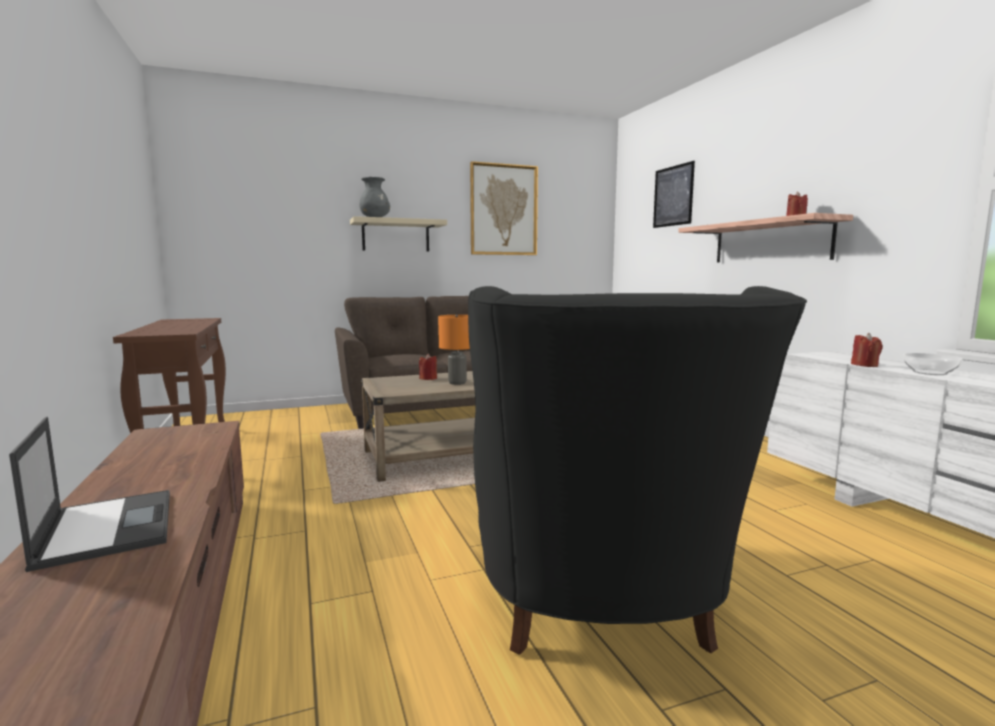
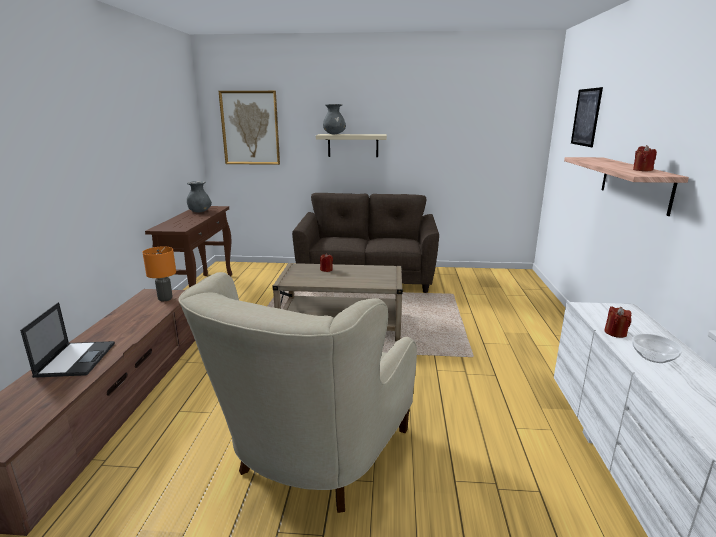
camera: 25 degrees right, 10 degrees up
(180, 322) = (199, 211): none -> grey vase
(458, 383) = (338, 278): orange table lamp -> orange table lamp (165, 299)
(503, 210) = (442, 122): picture -> picture (250, 128)
(598, 603) = (313, 459): black armchair -> beige armchair

